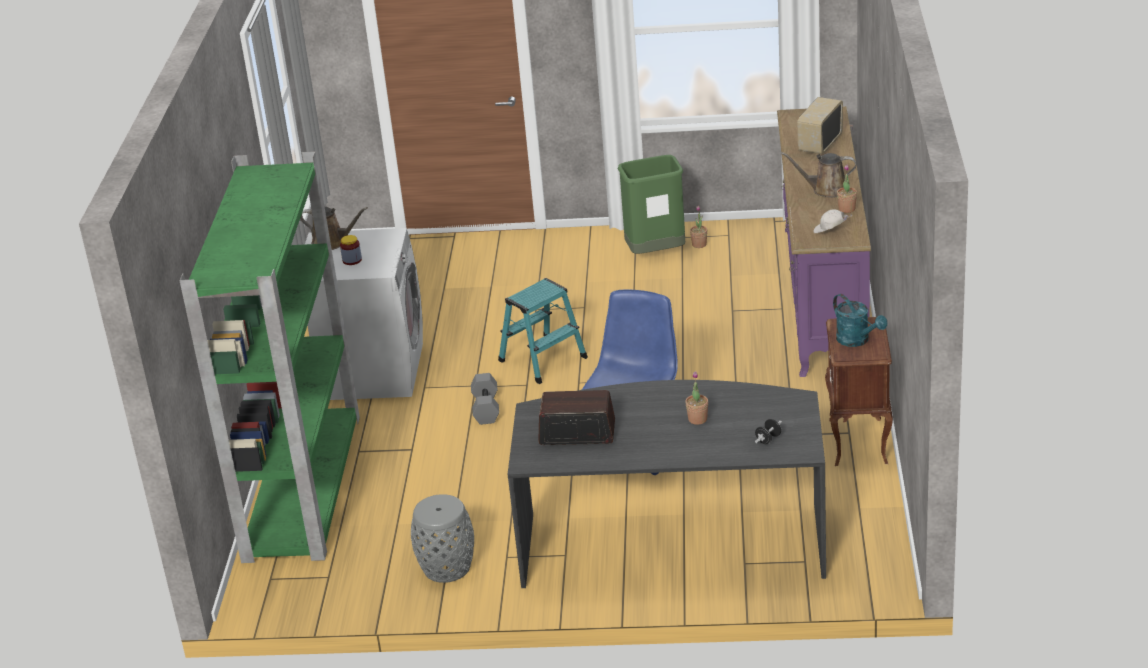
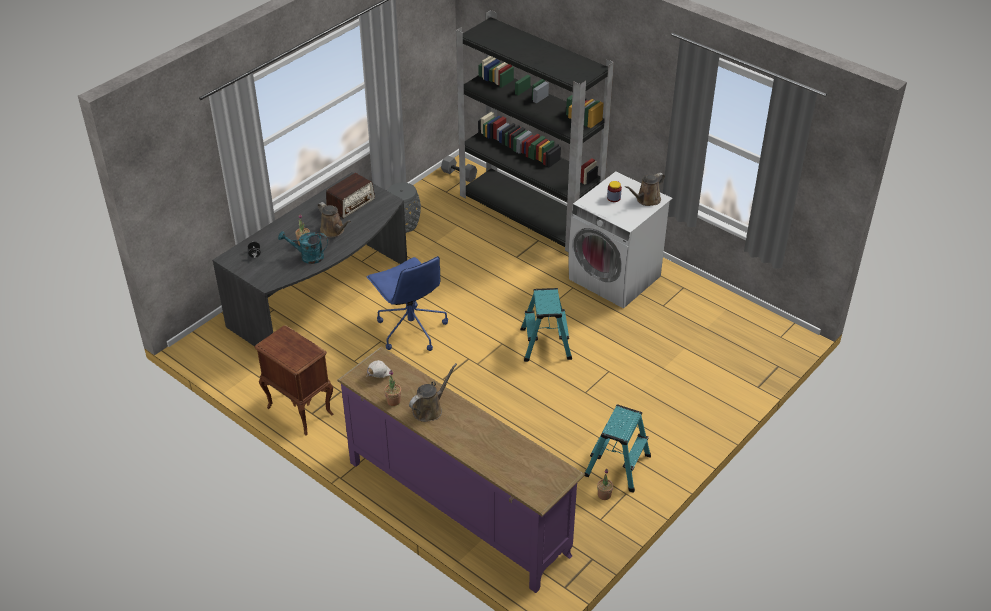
camera: 125 degrees right, 10 degrees up
(303, 486) = (529, 212): green bookcase -> black bookcase
(485, 408) = (522, 298): grey dumbbell -> grey dumbbell (459, 174)
(645, 413) = (333, 231): none -> brown watering can
(655, 253) = (617, 465): green trash can -> turquoise step ladder
(819, 144) = (497, 453): radio -> none
(857, 341) = (288, 345): turquoise watering can -> turquoise watering can (307, 257)

